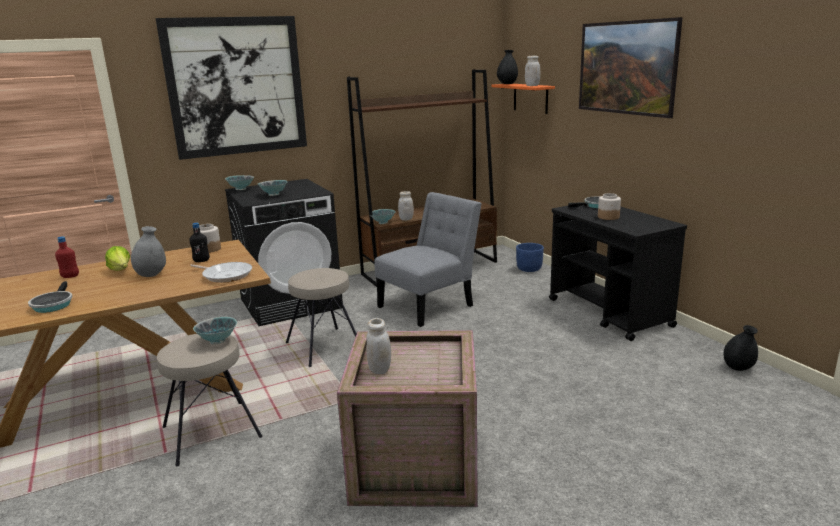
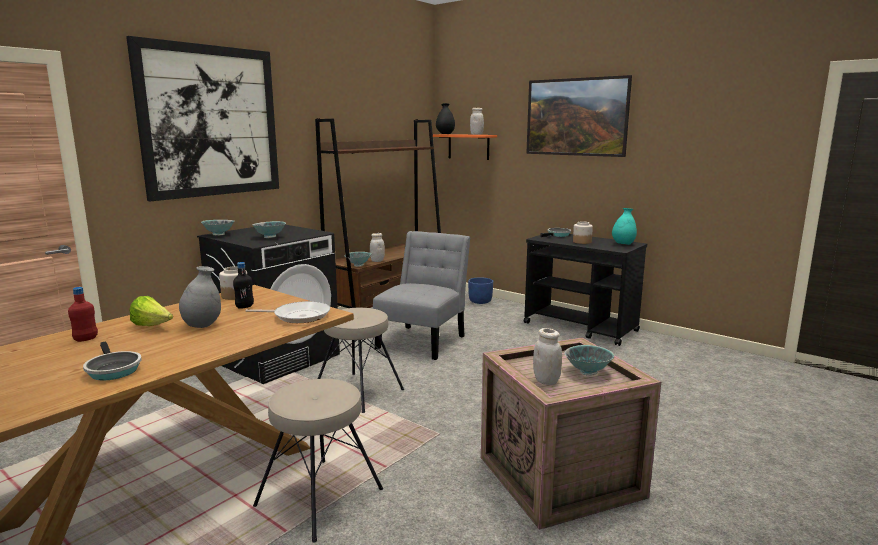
camera: 25 degrees left, 5 degrees down
(218, 341) = (333, 386): bowl -> bowl (588, 372)
(653, 224) = (623, 244): none -> turquoise vase
(738, 368) = (711, 353): black vase -> none

